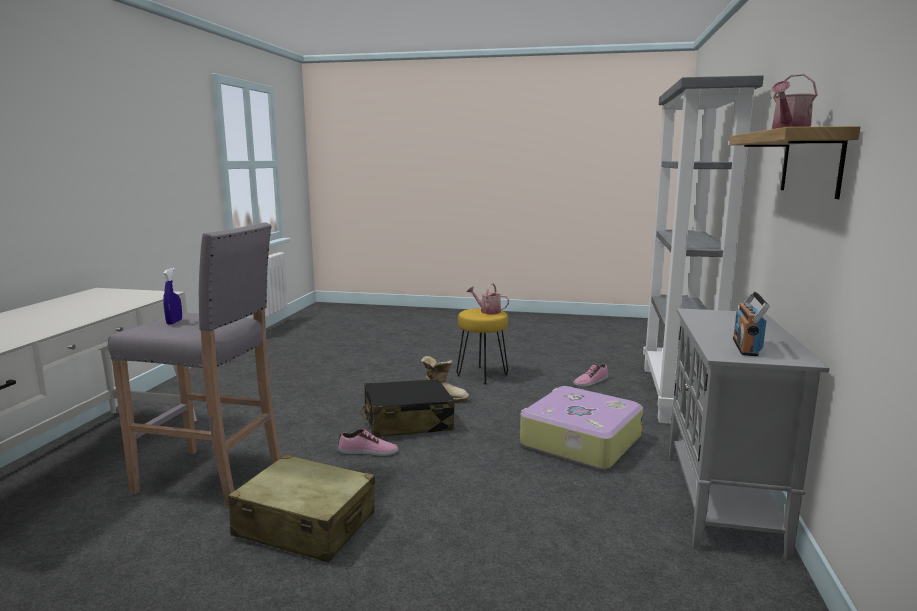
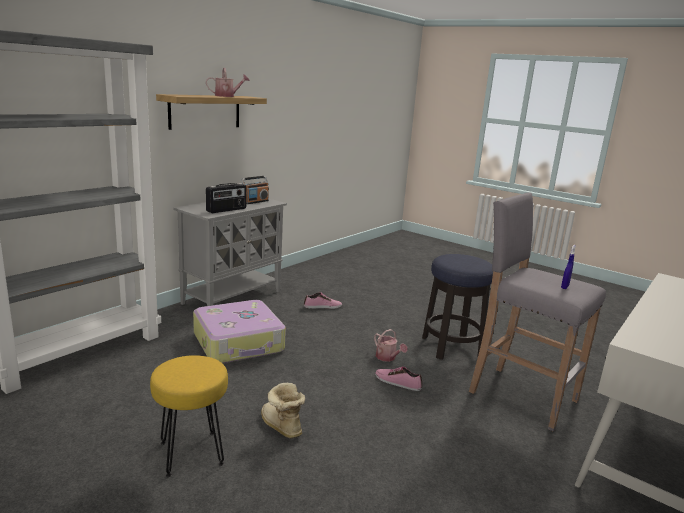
camera: 155 degrees left, 5 degrees up
(305, 525) = (451, 347): beige suitcase -> stool
(407, 422) = (347, 402): black suitcase -> none
(487, 311) = (180, 370): watering can -> watering can (387, 358)
(590, 381) = (105, 395): shoe -> shoe (322, 306)
(707, 322) = (226, 210): none -> radio

